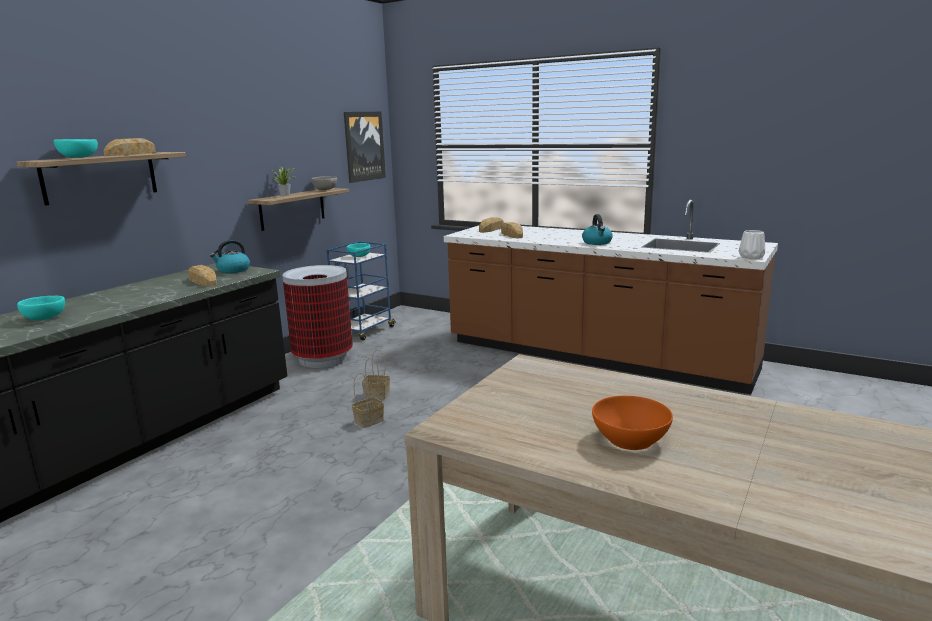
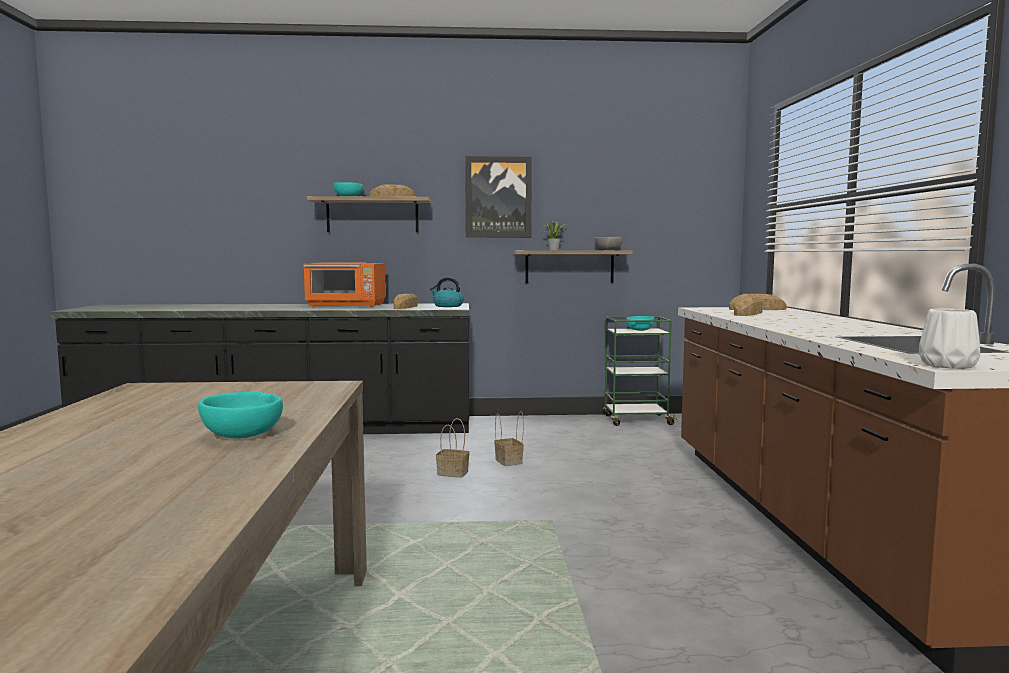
camera: 55 degrees right, 10 degrees down
(43, 318) = (278, 306): turquoise bowl -> turquoise bowl (241, 435)
(122, 295) = (347, 305): none -> orange microwave
(323, 359) = (549, 426): trash can -> none
(364, 146) = (691, 208): picture -> picture (498, 197)
(364, 331) = (636, 420): blue cart -> green cart
(597, 242) = (802, 327): kettle -> none
(630, 439) = (128, 426): orange bowl -> none

